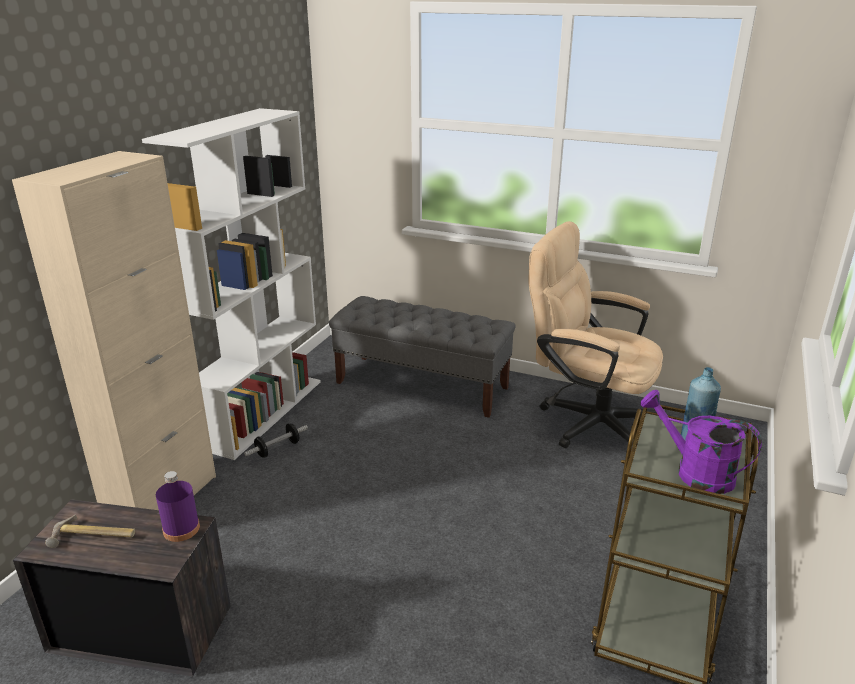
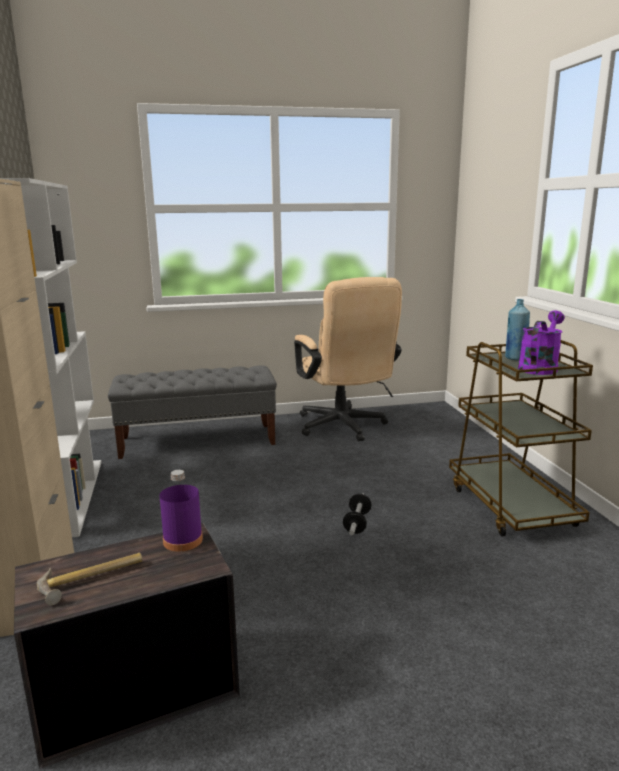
camera: 35 degrees left, 10 degrees down
(277, 449) = (116, 515): dumbbell -> dumbbell (357, 523)
(587, 421) = (344, 428): beige office chair -> beige office chair turned 105 degrees counterclockwise
(694, 472) = (539, 367): purple watering can -> purple watering can turned 120 degrees clockwise

